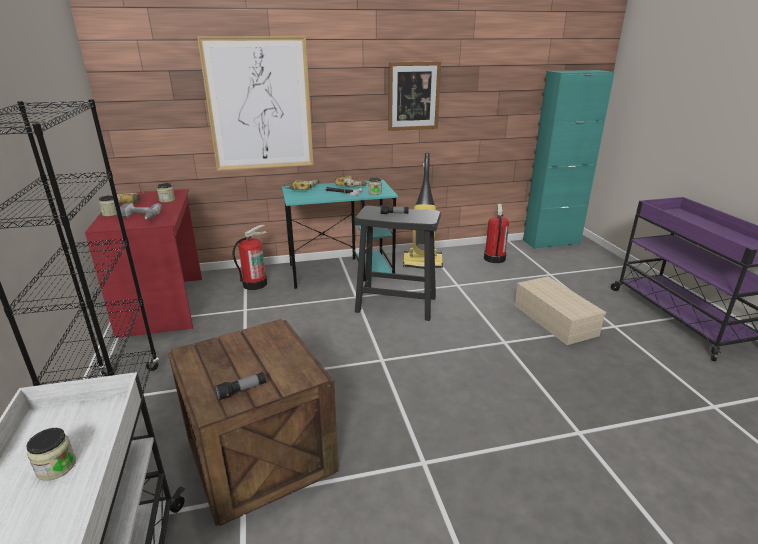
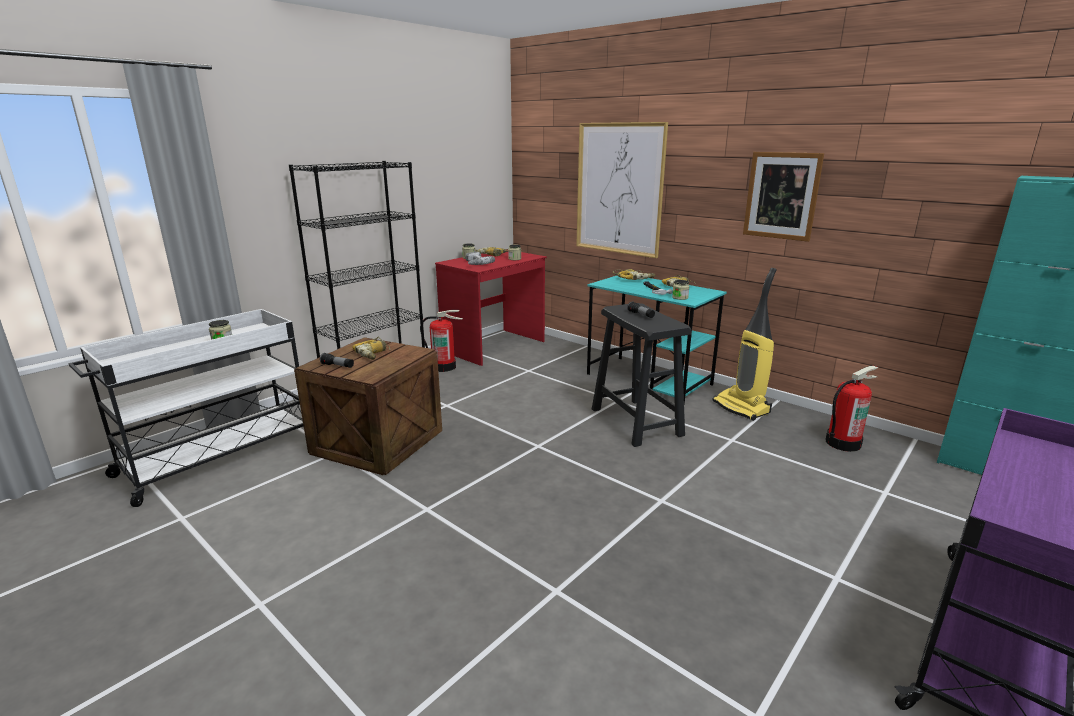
camera: 55 degrees right, 5 degrees down
(237, 356) = (374, 353): none -> power drill
(255, 284) = (568, 359): fire extinguisher -> fire extinguisher (444, 367)
(553, 319) = (766, 522): beige storage box -> none

